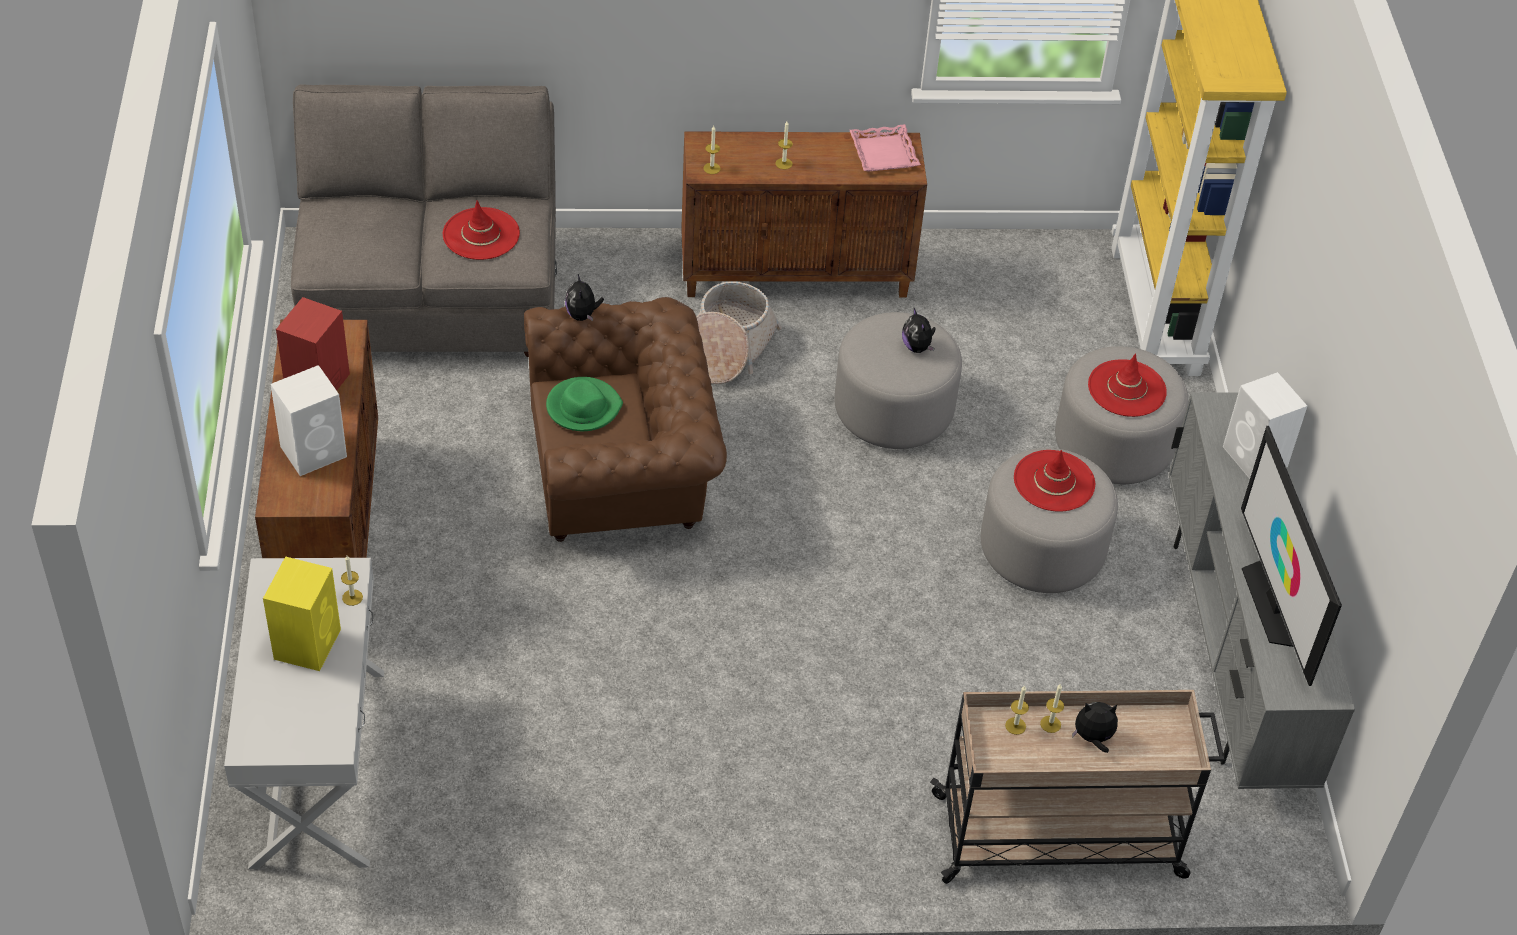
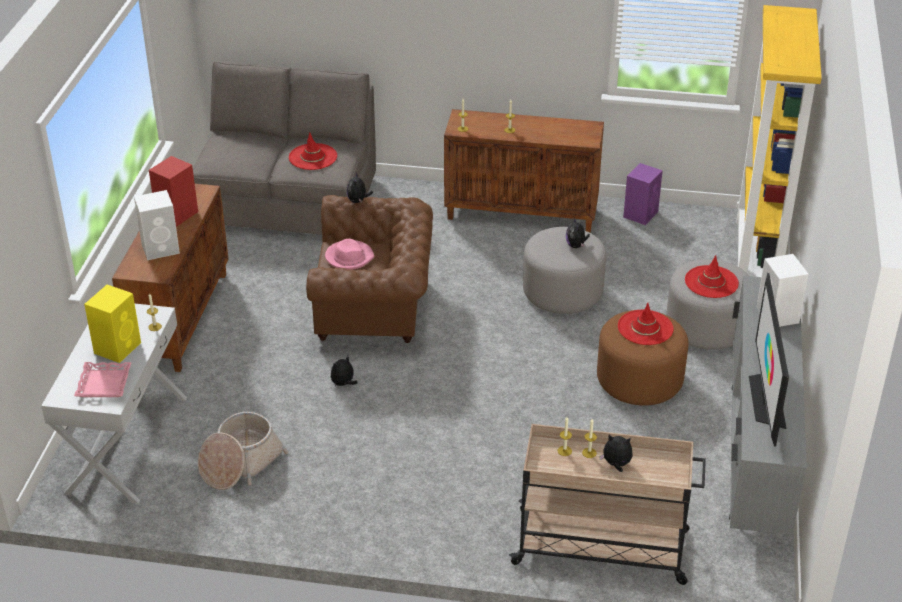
camera: 15 degrees right, 10 degrees down
(583, 407) = (349, 257): green hat -> pink hat
(615, 614) = (343, 384): none -> plush toy
(727, 348) = (464, 248): basket -> basket (240, 463)
(883, 153) = (576, 130): pink tray -> pink tray (103, 384)
(972, 255) = (641, 214): none -> purple speaker
(1042, 549) = (639, 380): grey ottoman -> brown ottoman

